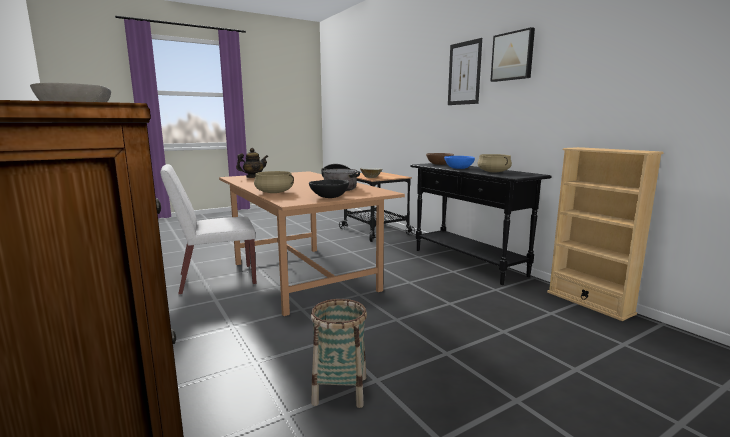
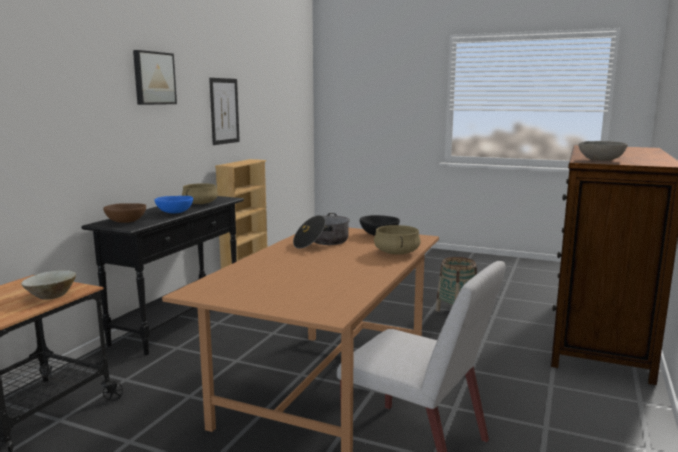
camera: 125 degrees left, 0 degrees up
(253, 177) = (309, 300): teapot -> none
(464, 73) = (95, 89): picture -> picture (224, 111)

